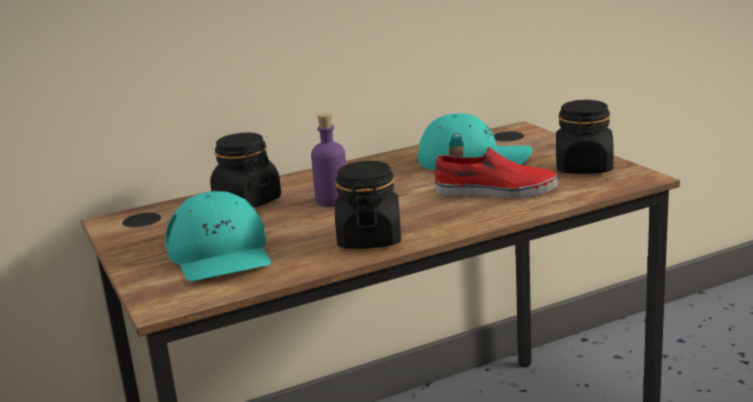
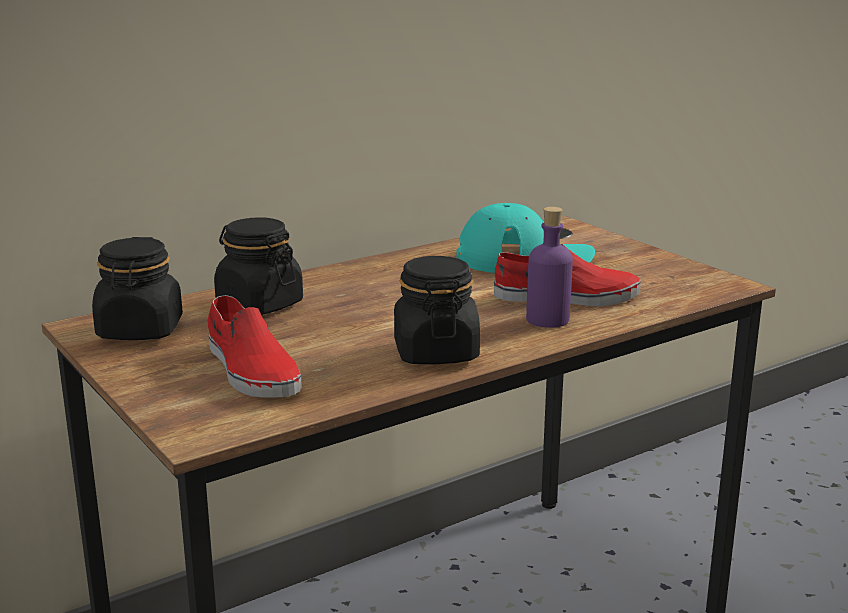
camera: 10 degrees left, 0 degrees up
(221, 254) = (251, 370): turquoise cap -> red shoe
(332, 201) = (369, 305): purple bottle -> purple bottle (547, 319)
(584, 168) = (660, 272): black jar -> black jar (140, 330)

